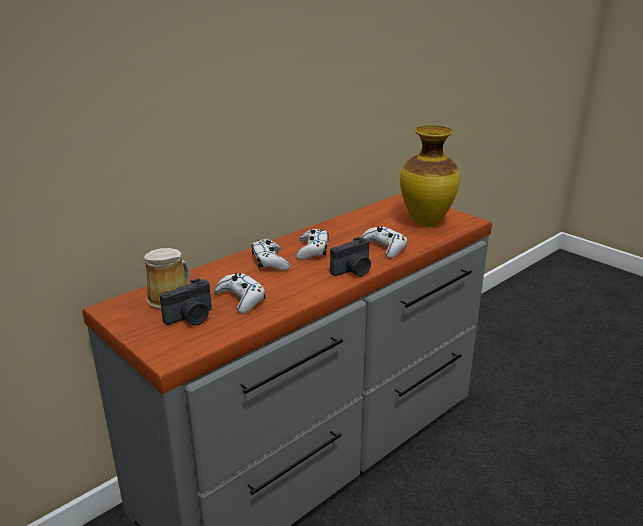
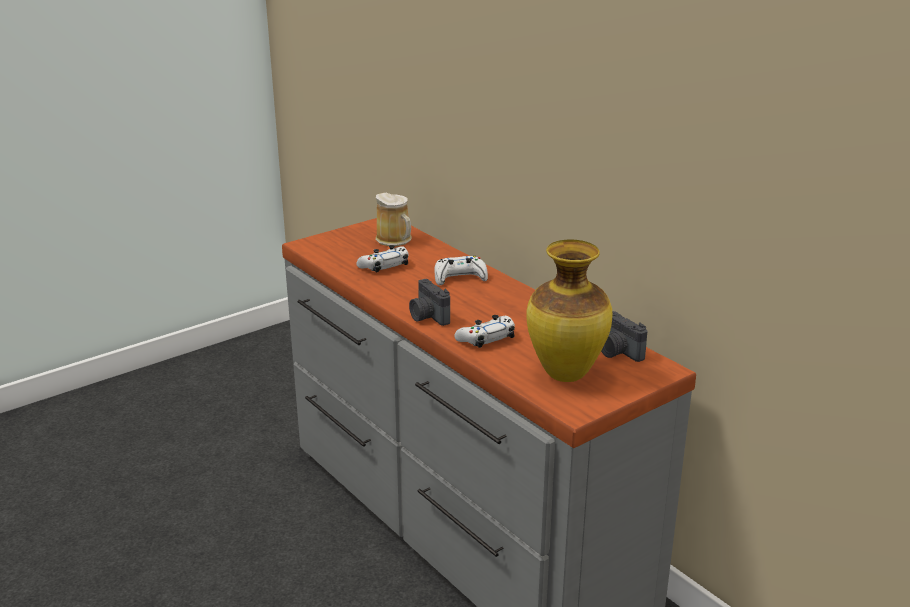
camera: 95 degrees right, 0 degrees up
(191, 318) = (358, 248): camera -> camera (617, 352)
(312, 250) = (484, 298): white game controller -> none

